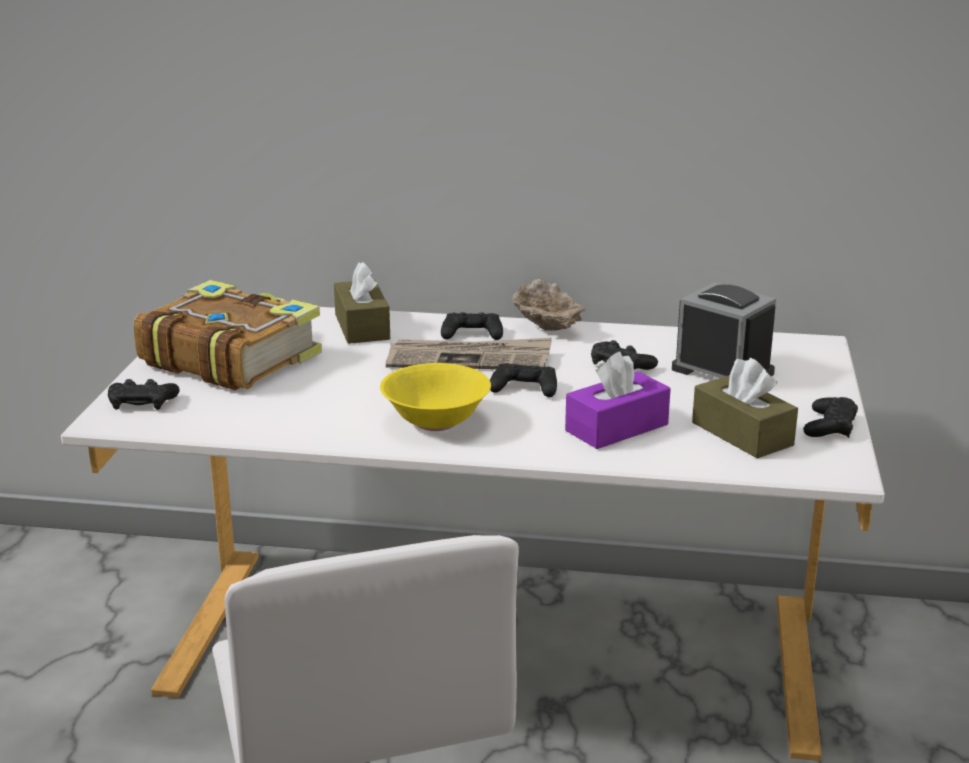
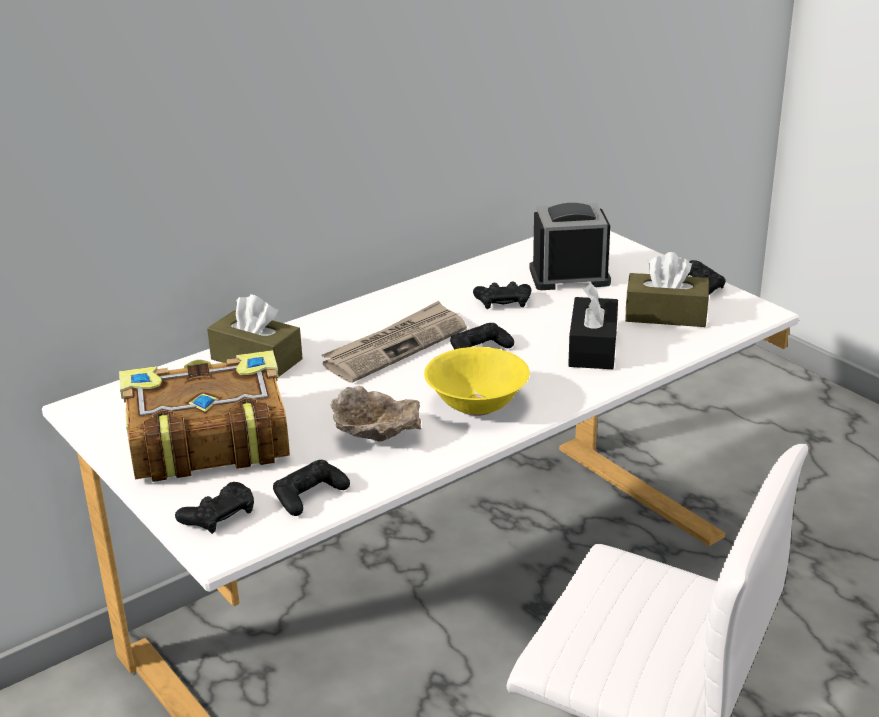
camera: 45 degrees left, 5 degrees up
(472, 334) = (354, 326): black game controller -> black game controller (309, 495)
(547, 329) = (399, 297): beige bowl -> beige bowl (377, 439)
(616, 427) = (593, 348): purple tissue box -> black tissue box

